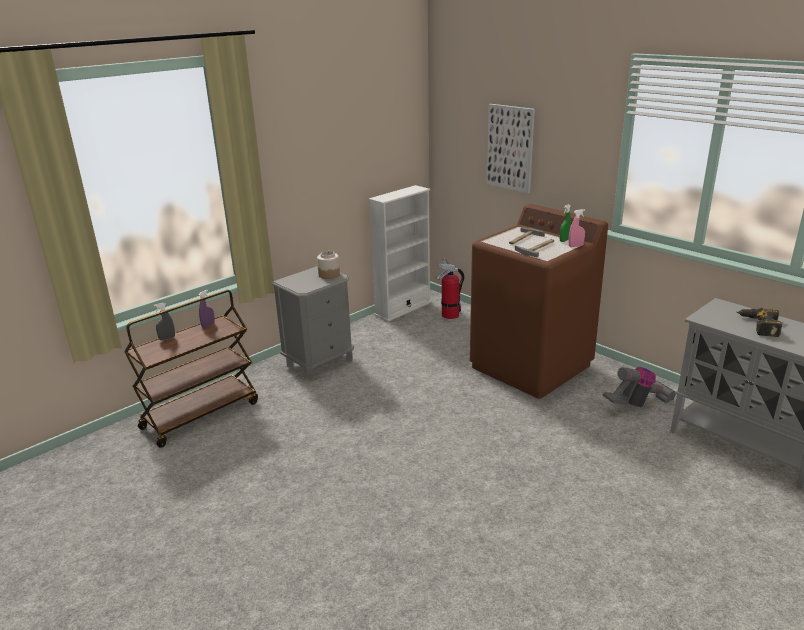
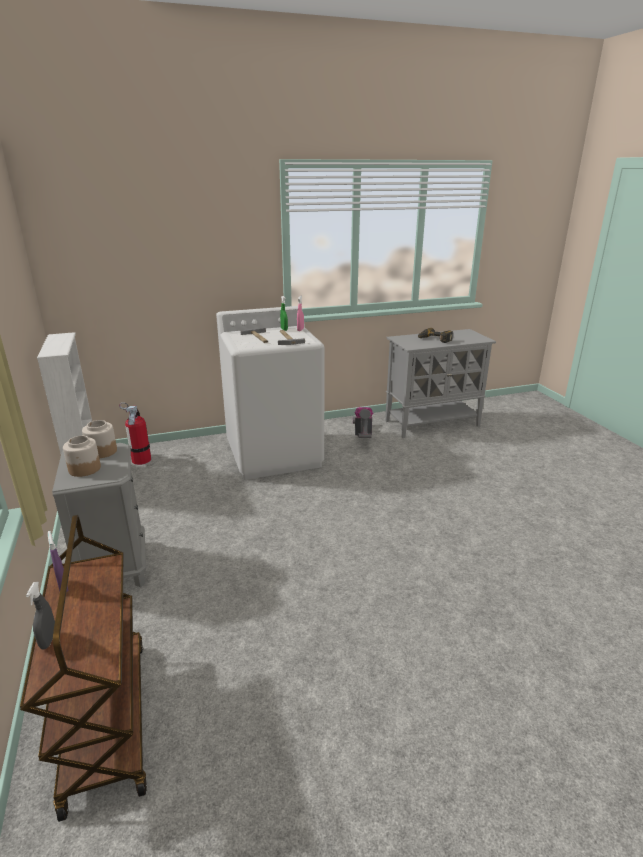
camera: 65 degrees left, 0 degrees up
(303, 279) = (84, 469): none -> jar
(510, 148) = (162, 266): picture -> none
(531, 366) = (274, 454): brown washing machine -> white washing machine

